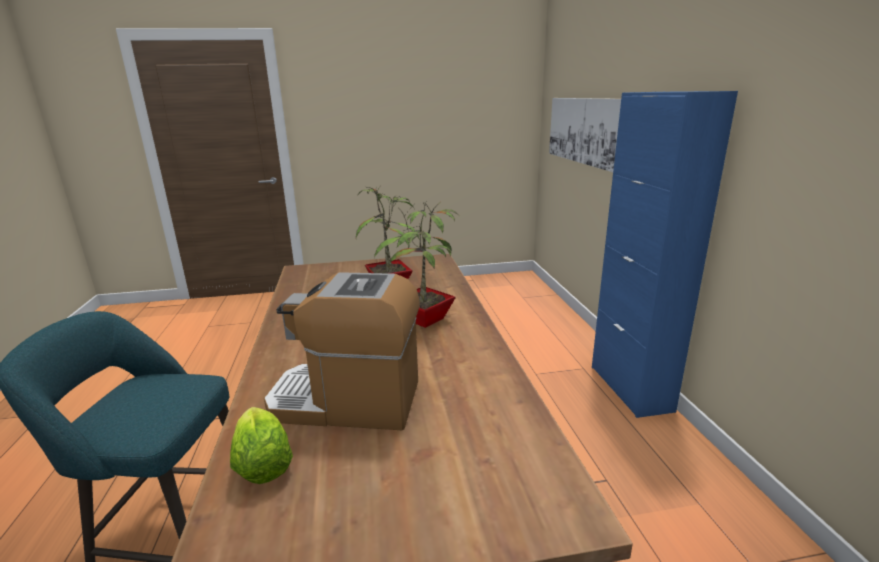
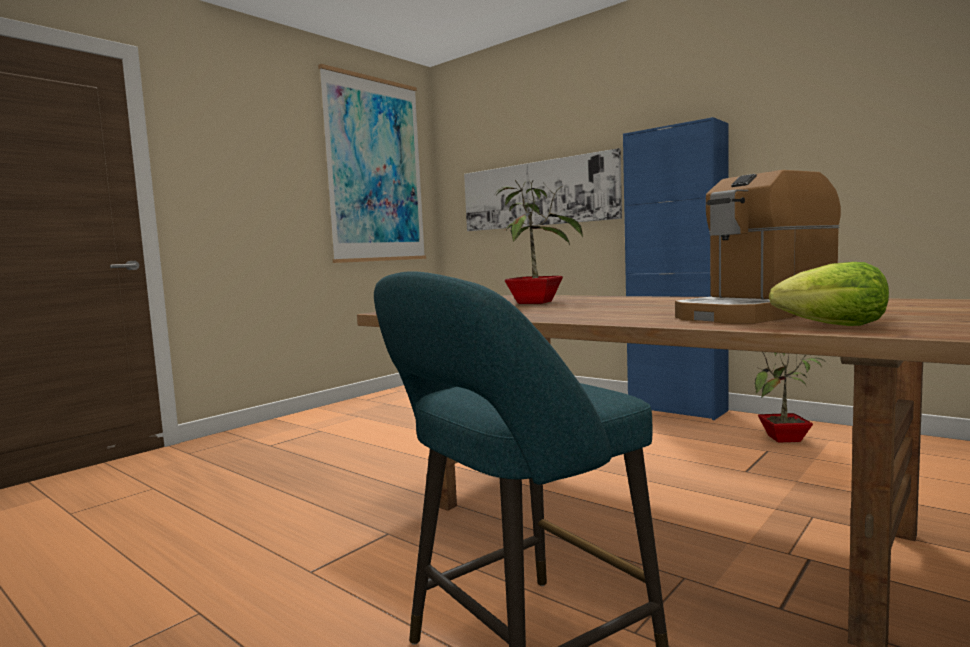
camera: 40 degrees left, 15 degrees down
(423, 321) = (640, 301): potted plant -> potted plant (785, 439)
(470, 96) = (375, 170): none -> picture

